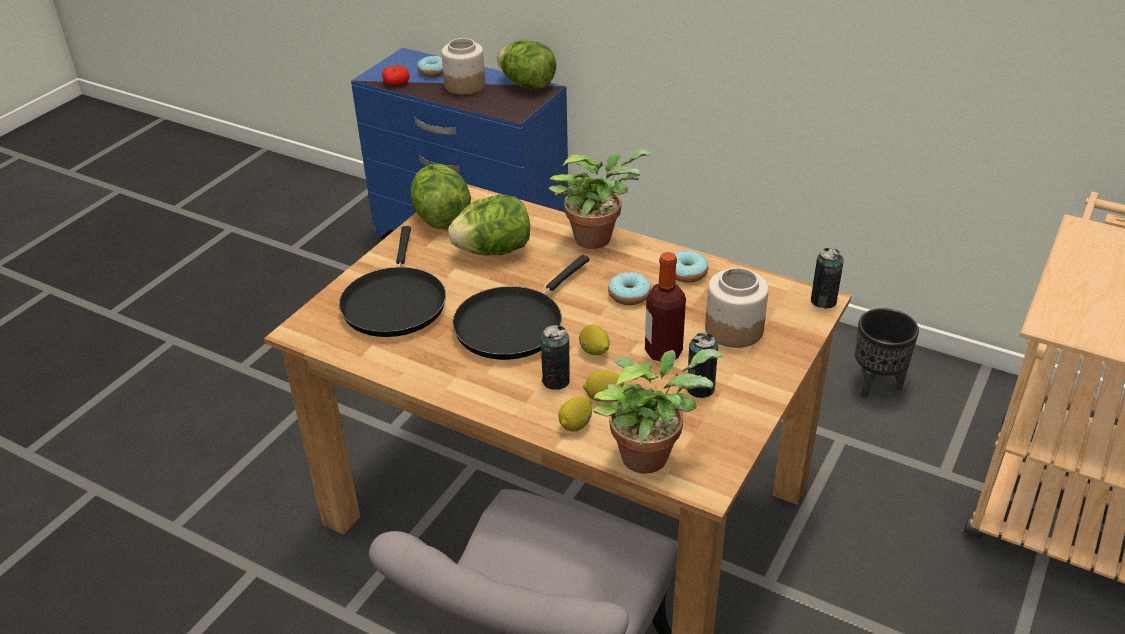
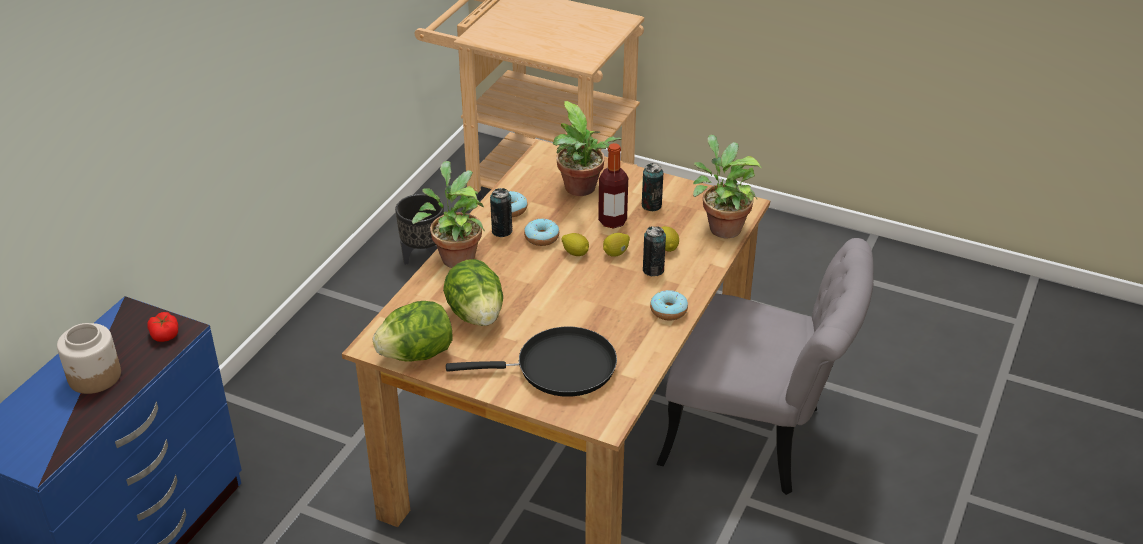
camera: 95 degrees left, 0 degrees up
(396, 82) = (63, 440): tomato -> tomato (165, 334)
(433, 72) = (43, 409): donut -> donut (668, 311)
(513, 324) = (585, 295): black frying pan -> none
(527, 85) = (112, 325): lettuce -> none
(576, 425) = (699, 259): lemon -> lemon (575, 253)
(733, 329) = (582, 190): jar -> potted plant
(823, 301) = (545, 151): can -> can (502, 231)

